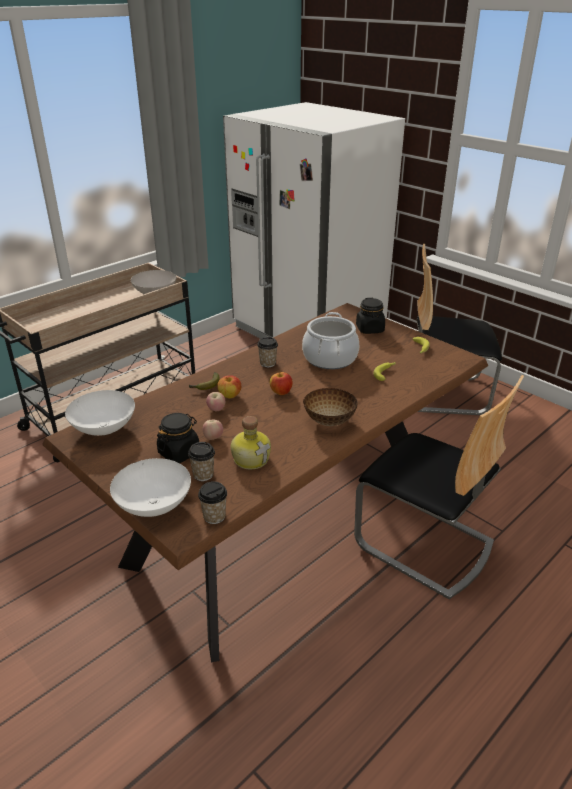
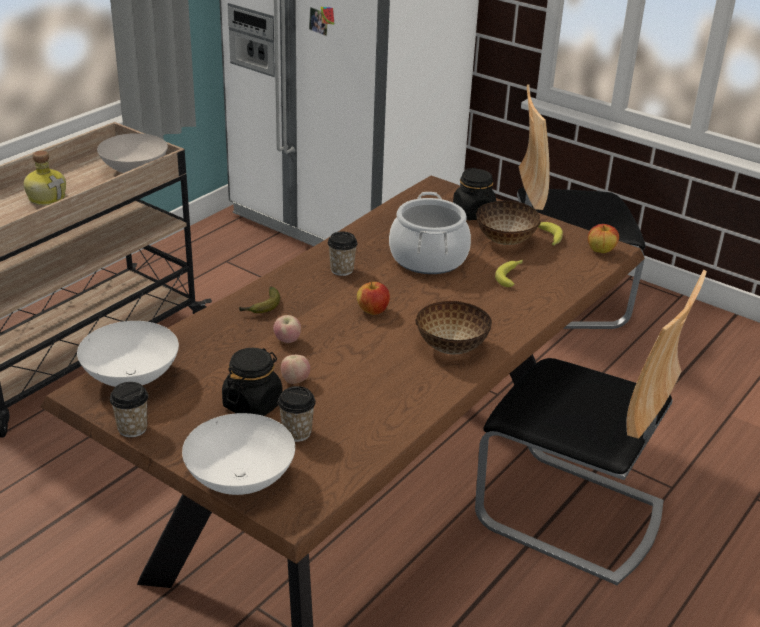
camera: 10 degrees left, 0 degrees up
(214, 516) = (329, 488): cup -> cup (132, 428)
(230, 396) = (301, 320): apple -> apple (601, 250)
(251, 458) = (357, 406): bottle -> bottle (47, 197)
(387, 349) = (504, 241): none -> bowl

